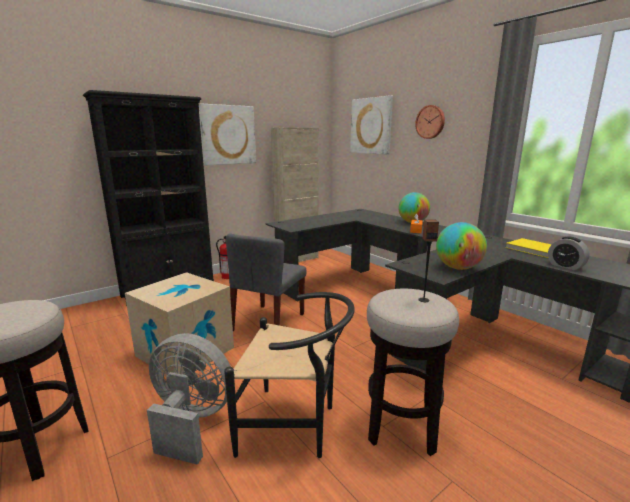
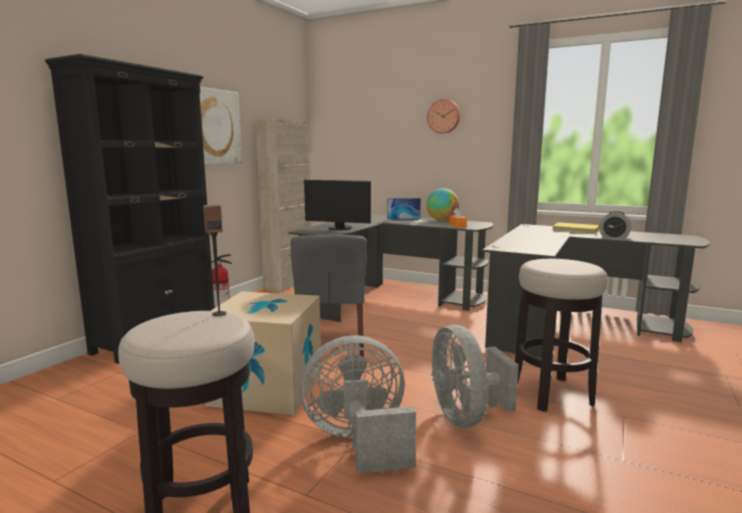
camera: 25 degrees left, 5 degrees down
(296, 426) = (466, 416): black chair -> grey fan
(308, 223) = (339, 228): none -> monitor
(371, 126) = (368, 121): picture -> none
(379, 219) = (405, 220): none -> laptop
(423, 300) = (570, 262): speaker -> speaker (219, 313)
(458, 268) = (544, 245): globe -> none

